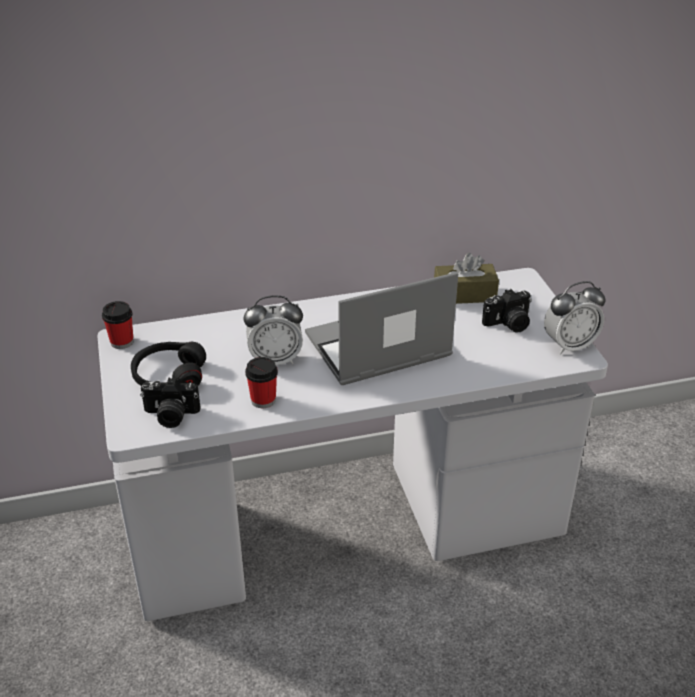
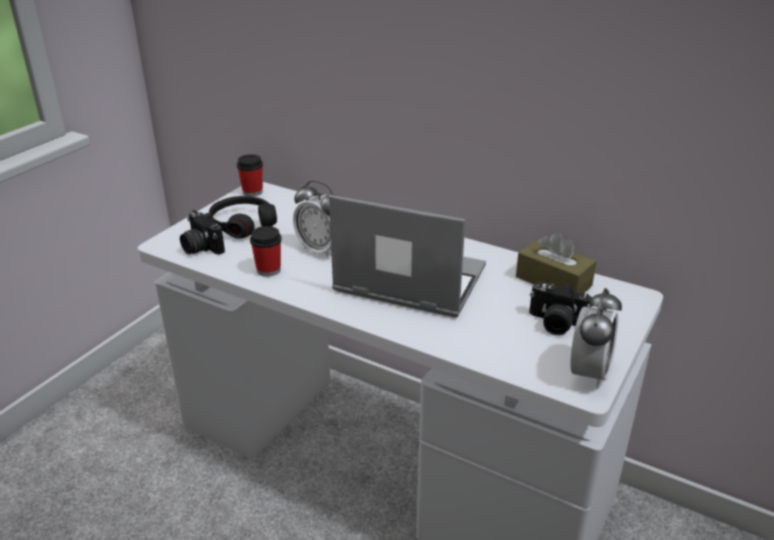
camera: 45 degrees right, 5 degrees down
(569, 345) = (589, 373): alarm clock -> alarm clock turned 90 degrees counterclockwise

